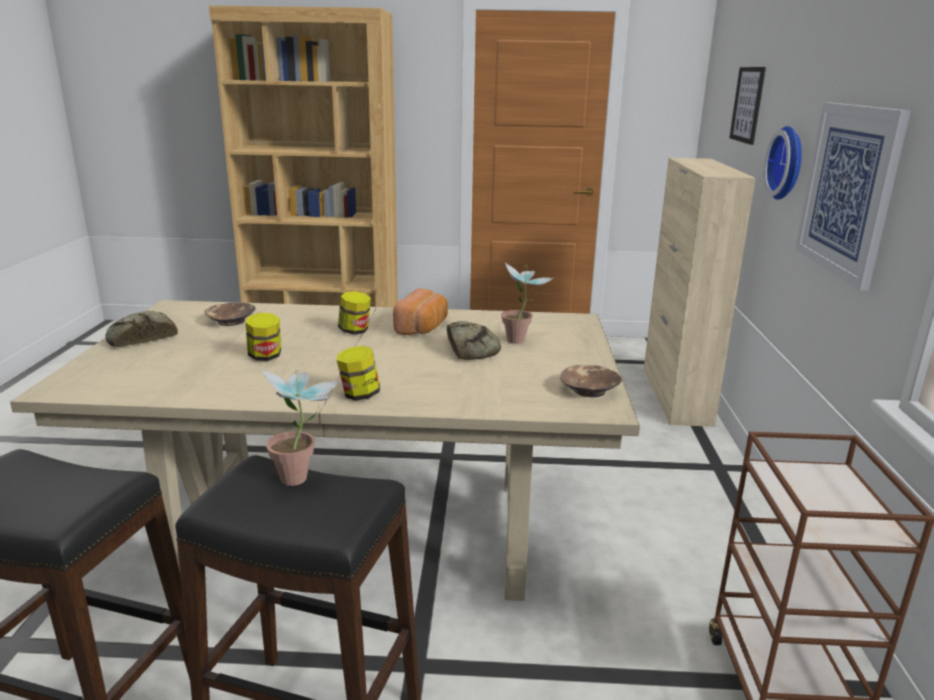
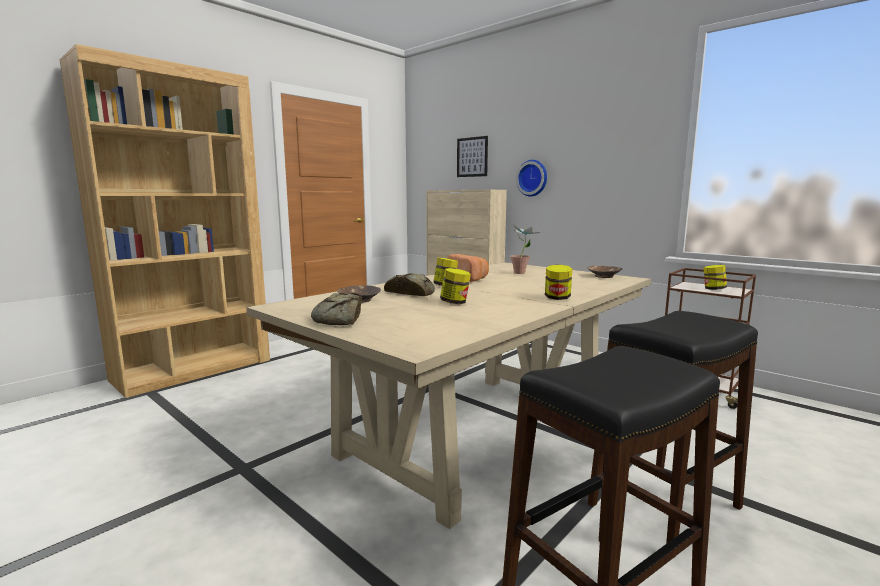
camera: 50 degrees left, 10 degrees down
(303, 480) = (664, 321): potted plant -> none
(471, 348) = (518, 278): bread -> bread (411, 292)
(817, 503) = (713, 289): none -> jar
(848, 190) = (597, 179): picture -> none

